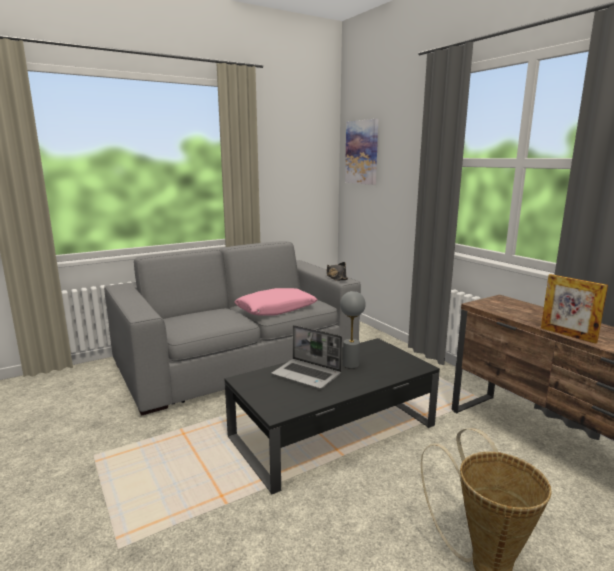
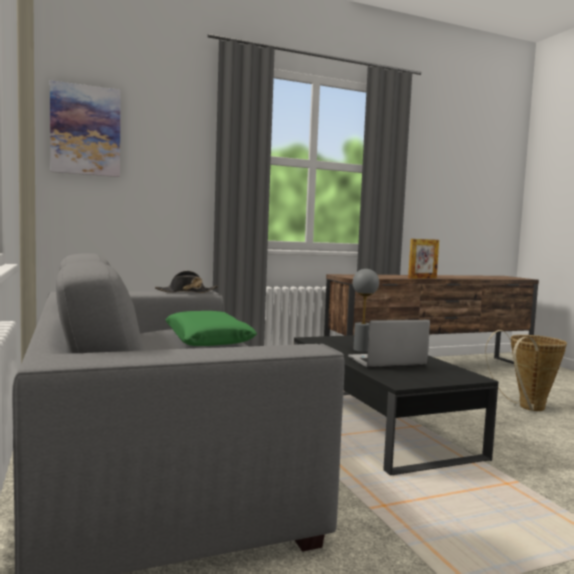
camera: 80 degrees left, 10 degrees down
(276, 309) = (208, 340): pink pillow -> green pillow
(307, 375) = (386, 362): laptop -> laptop turned 150 degrees counterclockwise

